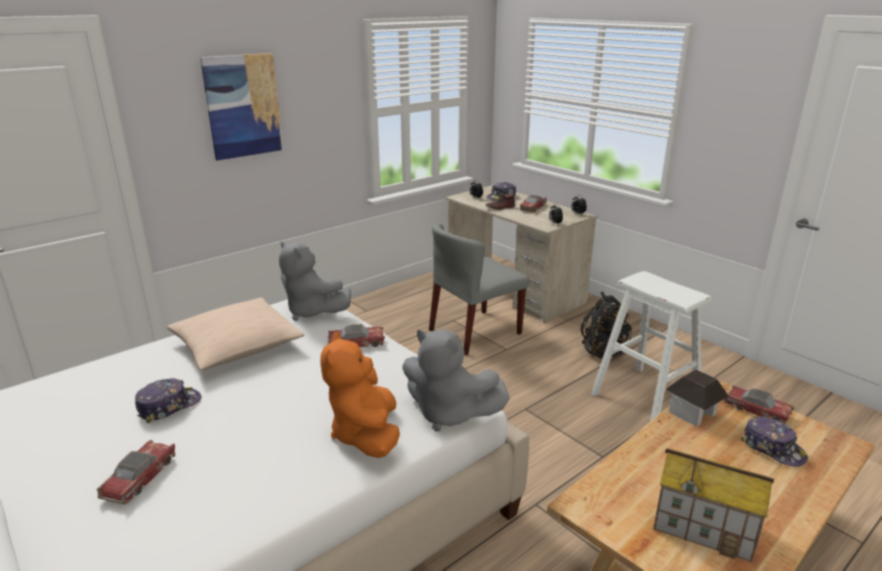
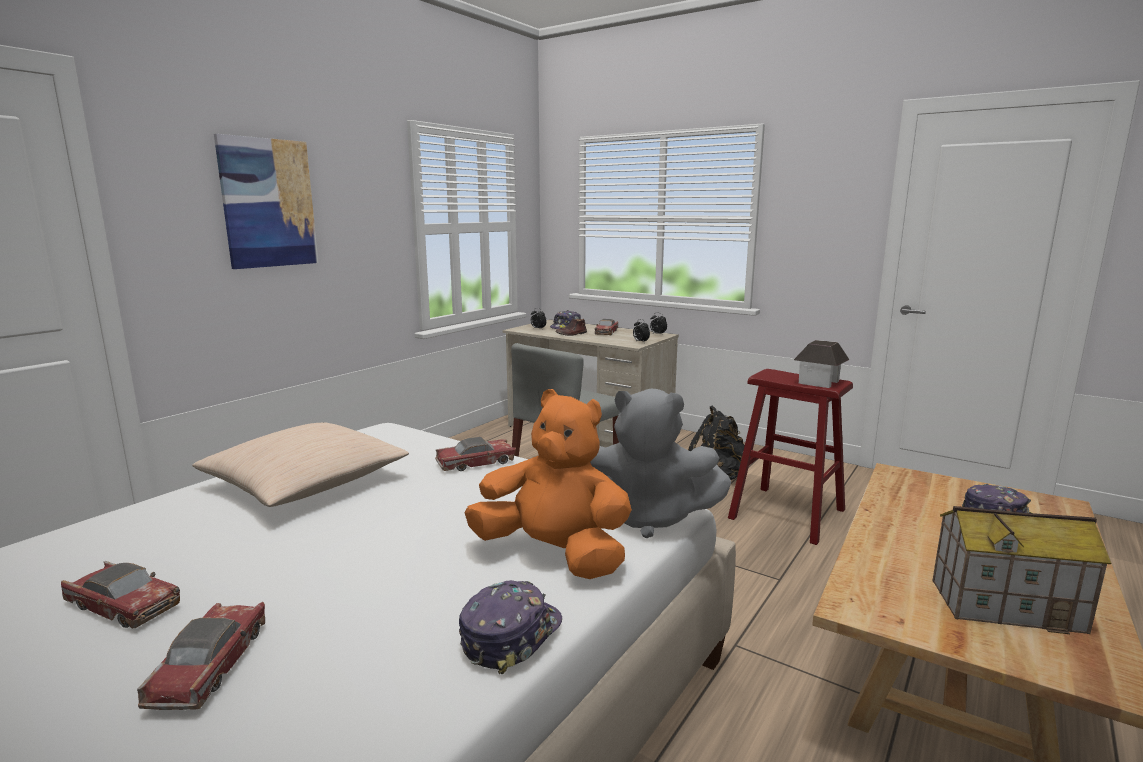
camera: 15 degrees left, 10 degrees down
(169, 406) = (225, 562): cap -> cap (510, 635)
(312, 312) = (396, 439): grey plush toy -> none
(366, 434) = (554, 555): orange plush toy -> orange plush toy turned 135 degrees clockwise
(645, 397) = (787, 514): white stool -> red stool
(692, 413) = (893, 497): toy house -> toy house (819, 382)
(756, 410) = (953, 487): toy car -> toy car (123, 605)

